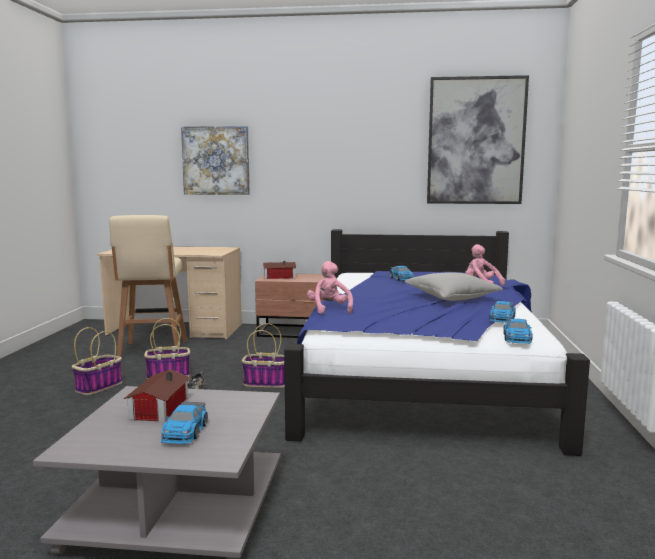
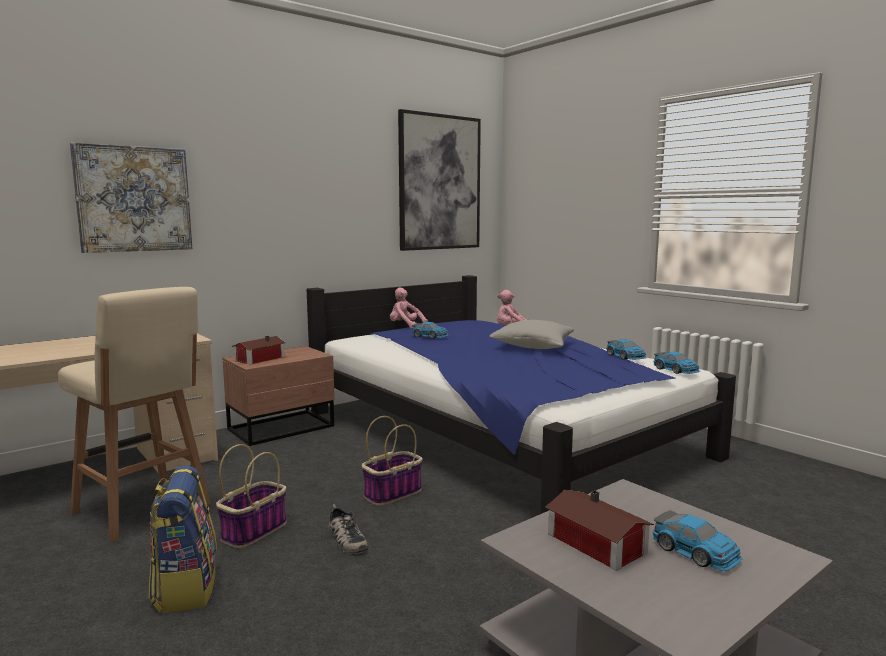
camera: 45 degrees left, 0 degrees up
(99, 386) = (185, 588): basket -> backpack
(329, 309) = (486, 380): pink plush toy -> pink plush toy (405, 326)

